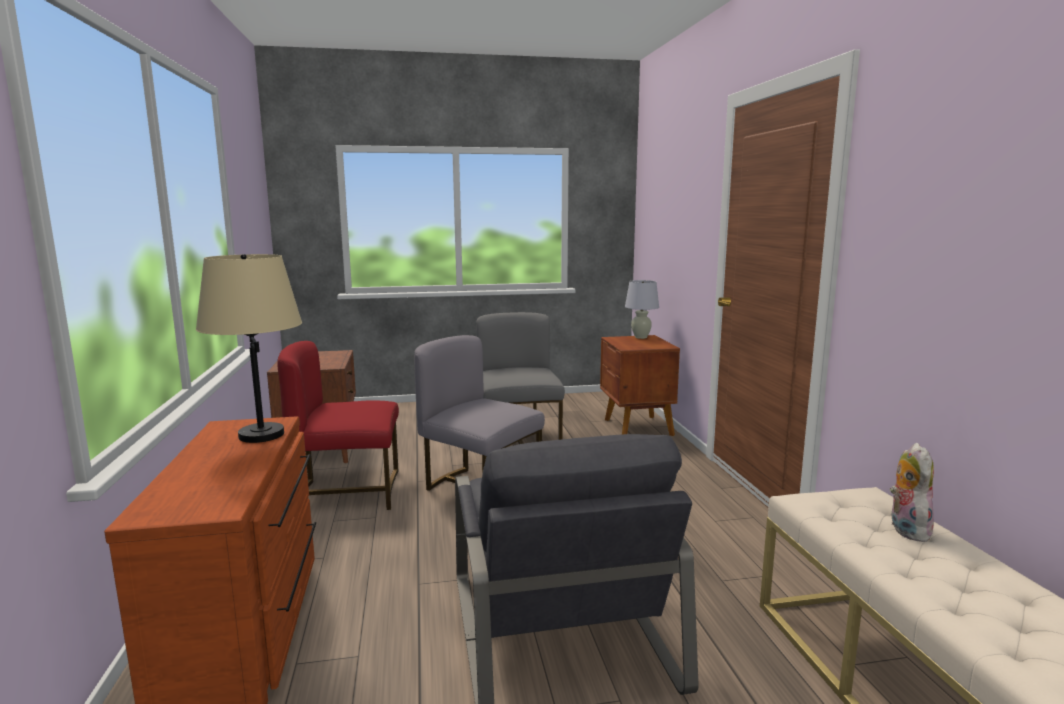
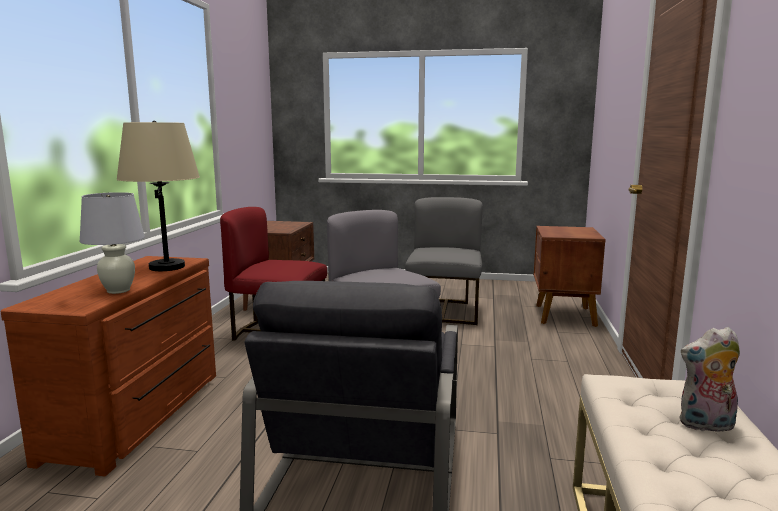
camera: 20 degrees right, 0 degrees up
(641, 337) = (575, 228): white table lamp -> white table lamp (118, 290)
(905, 529) = (706, 425): plush toy -> plush toy turned 120 degrees counterclockwise

